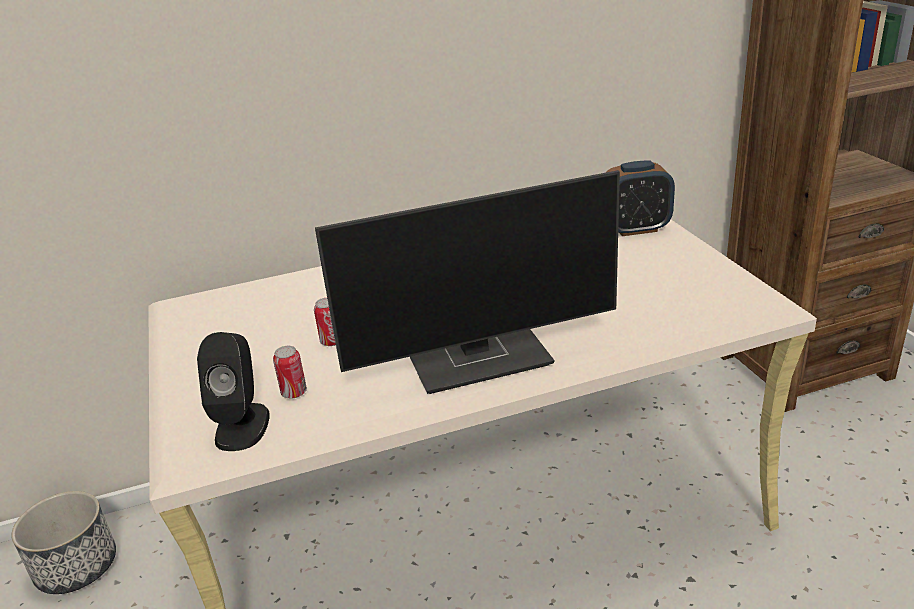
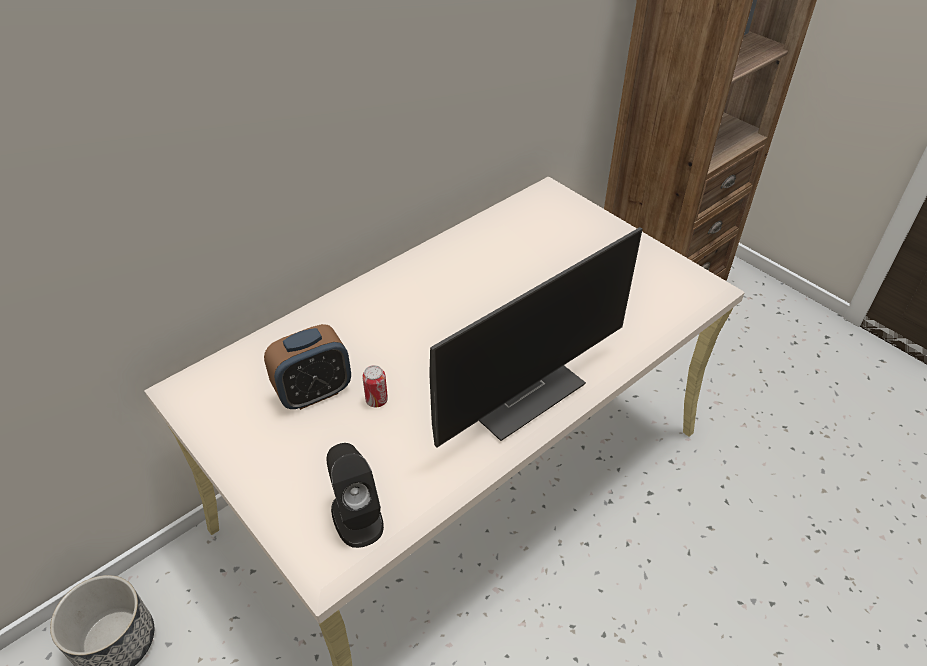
camera: 25 degrees left, 15 degrees up
(294, 393) = (380, 467): can -> none
(635, 229) = (568, 217): alarm clock -> alarm clock (314, 392)

